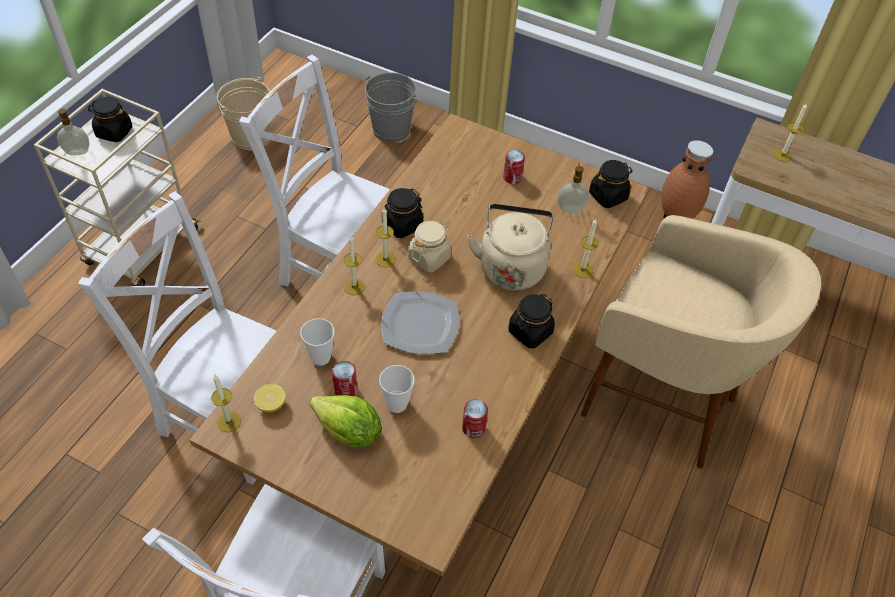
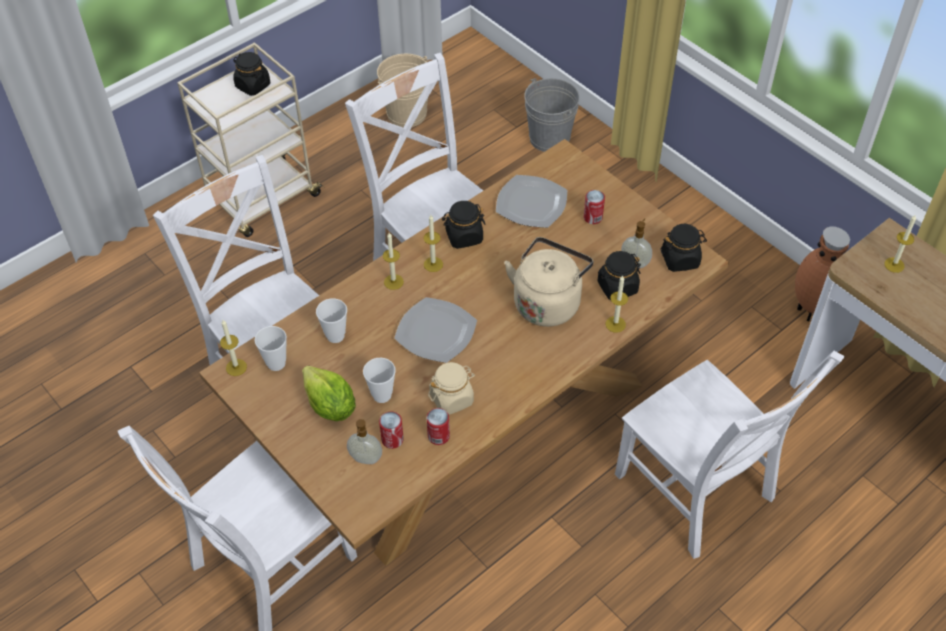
camera: 25 degrees right, 0 degrees up
(77, 153) = (214, 97): soap dispenser -> soap dispenser (365, 459)
(271, 404) = (276, 363): lemon -> cup
(345, 390) = (343, 370): can -> can (392, 439)
(429, 258) = (474, 273): beige jar -> beige jar (452, 398)
(449, 178) = (531, 203): none -> plate
(530, 332) = (533, 367): black jar -> black jar (617, 287)
(660, 404) = (697, 492): beige stool -> white chair

